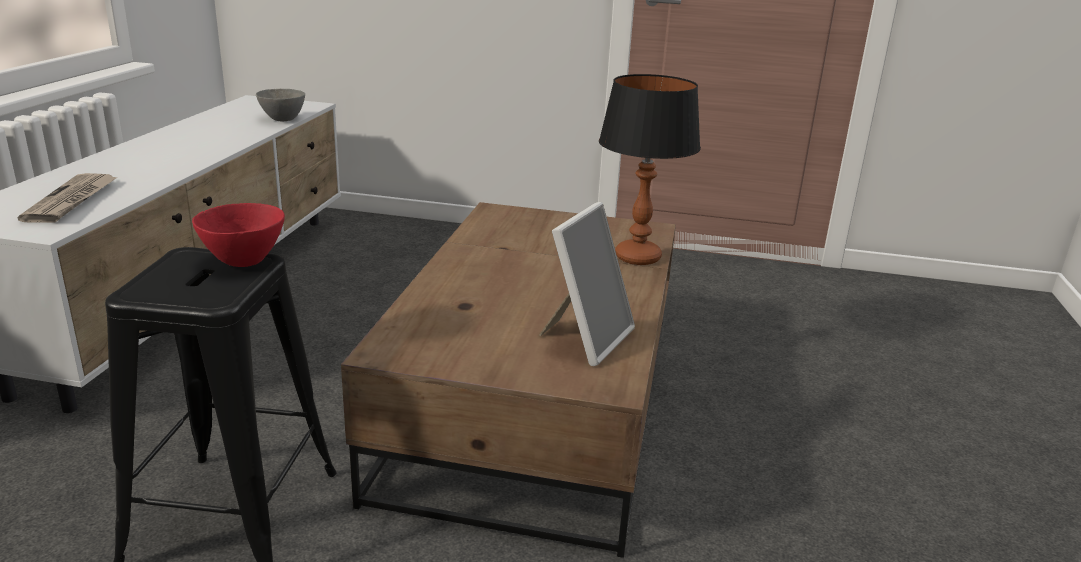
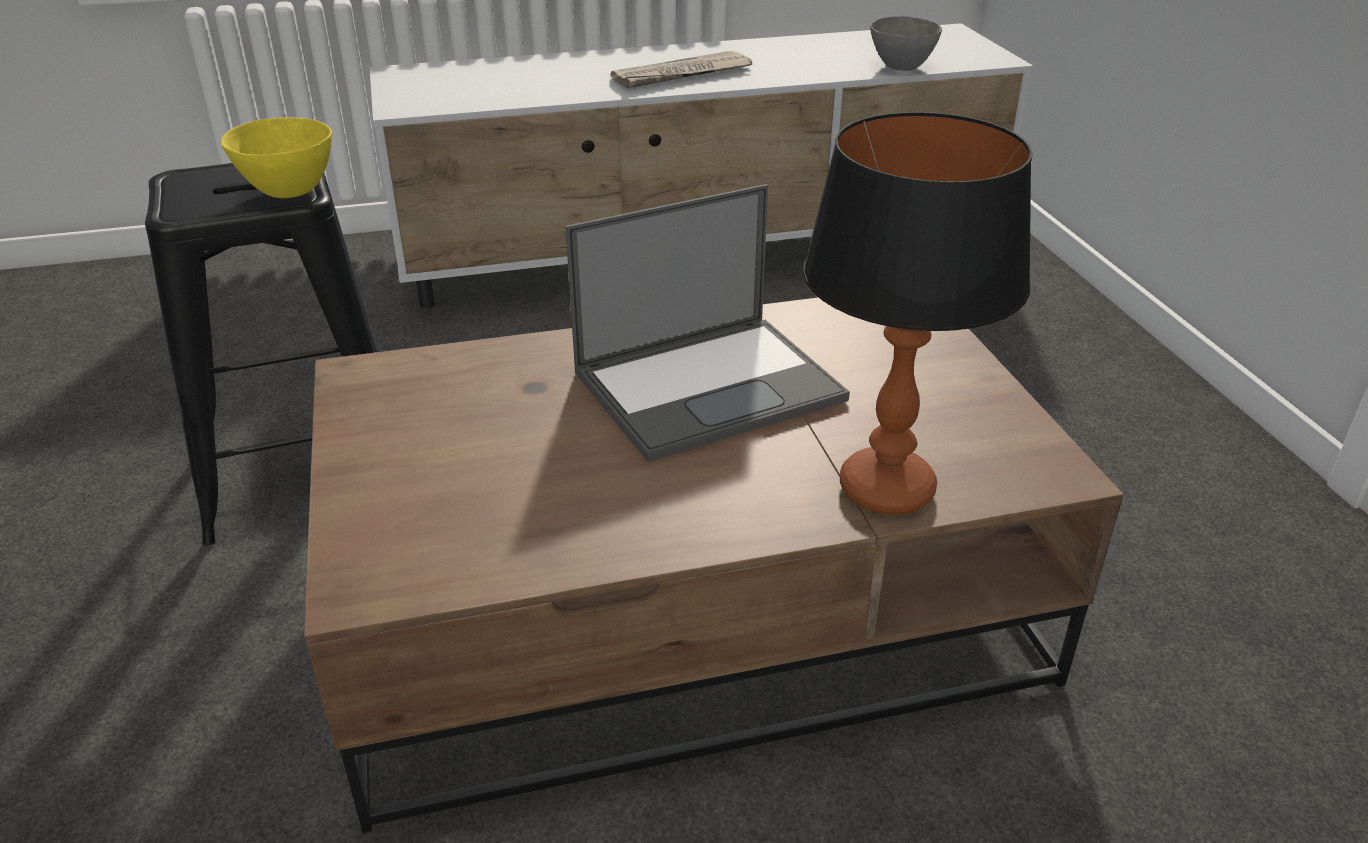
camera: 65 degrees right, 10 degrees up
(72, 201) = (488, 87): newspaper -> newspaper (682, 74)
(244, 262) = (287, 192): red bowl -> yellow bowl
(516, 266) = (711, 385): none -> laptop
(585, 338) = (506, 518): picture frame -> none

